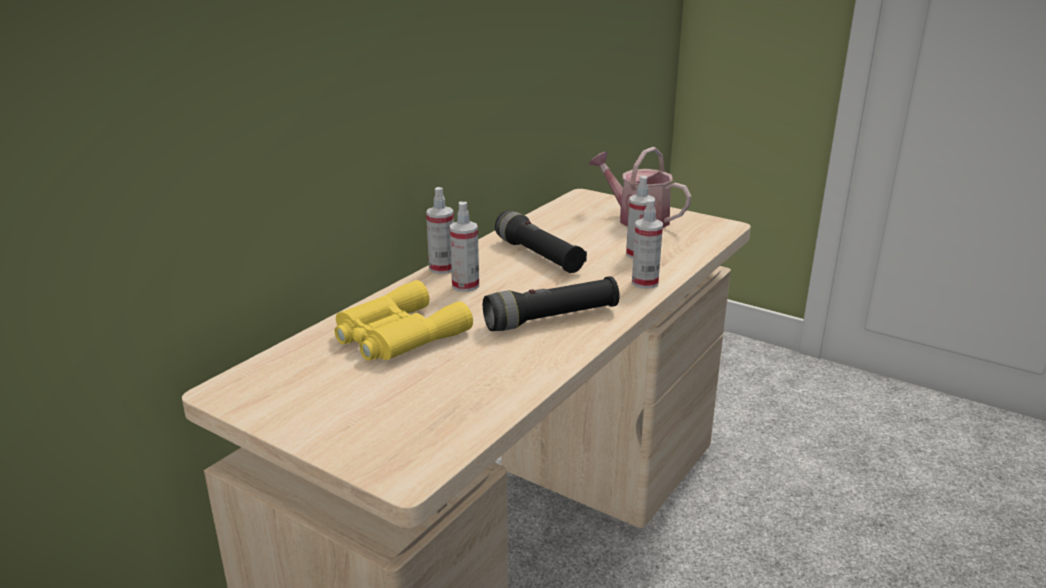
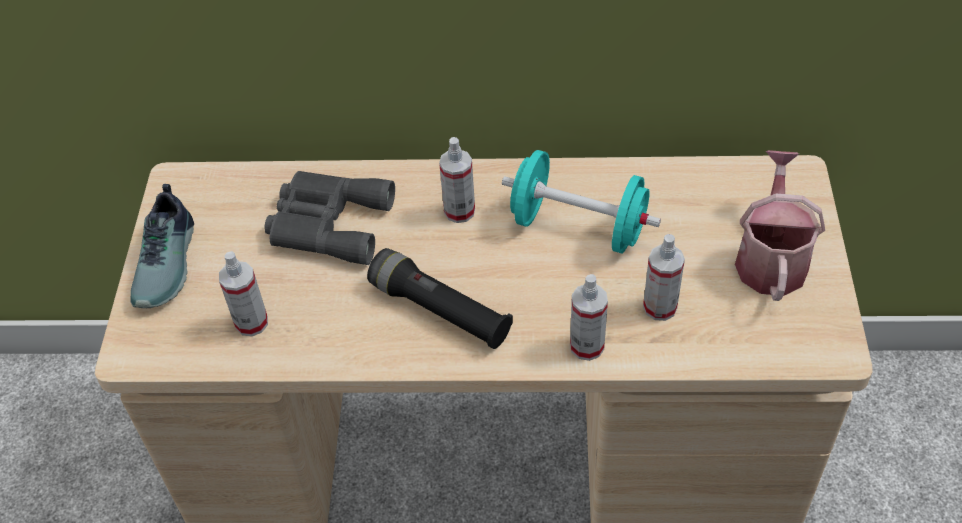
camera: 60 degrees right, 25 degrees up
(322, 422) = (168, 263): none -> shoe
(396, 335) = (327, 223): yellow binoculars -> grey binoculars
(442, 268) = (483, 173): spray bottle -> spray bottle (251, 323)
(538, 256) = (578, 226): black flashlight -> turquoise dumbbell

